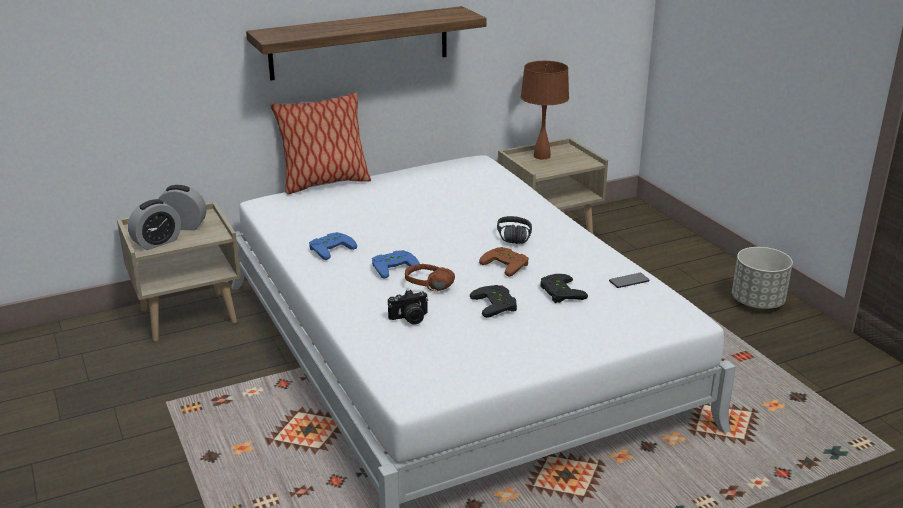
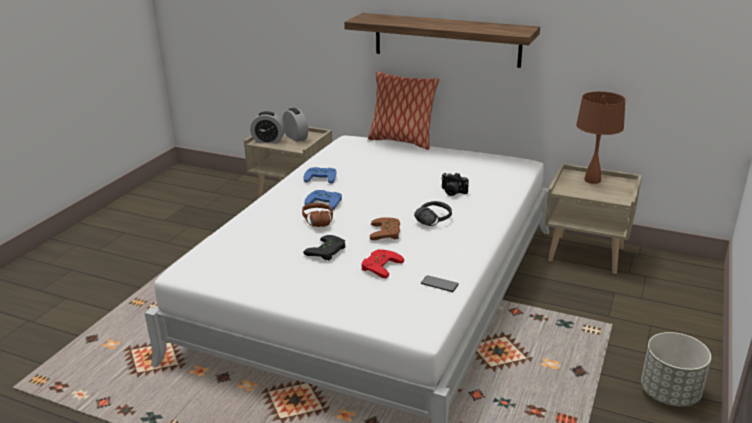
camera: 50 degrees right, 0 degrees up
(409, 318) = (270, 233): camera -> camera (452, 192)
(559, 292) = (379, 265): black game controller -> red game controller

